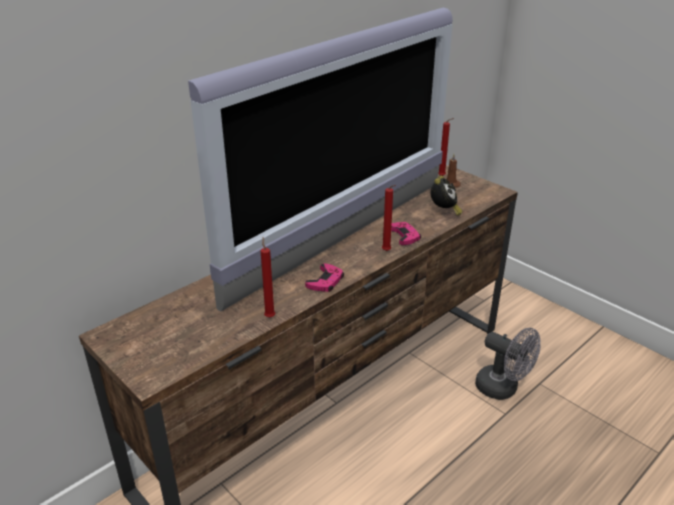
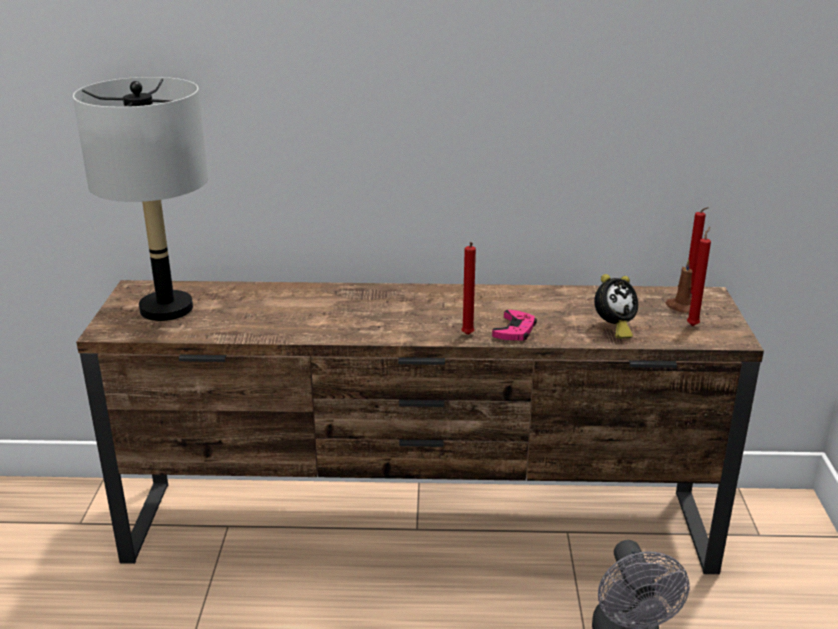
camera: 45 degrees right, 5 degrees down
(167, 336) = (167, 309): none -> grey table lamp
(269, 316) = (260, 334): red candle -> red candle (693, 325)
(325, 281) = (357, 331): pink game controller -> none
(344, 240) = (445, 307): television -> none

